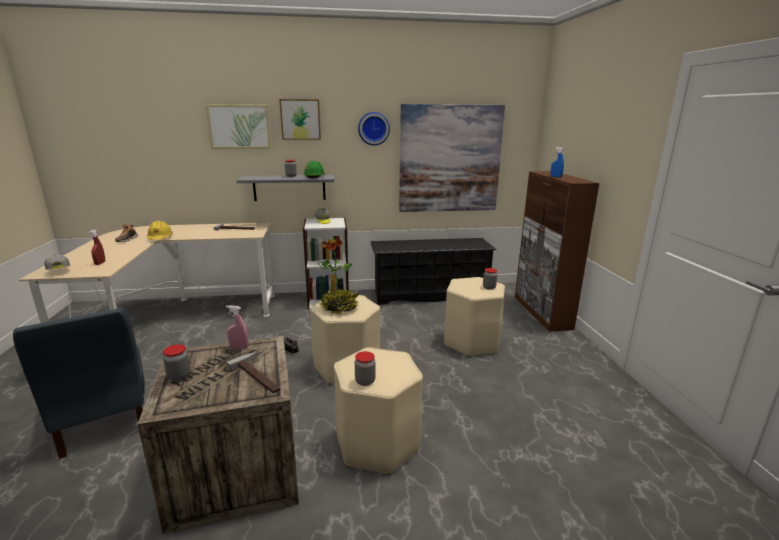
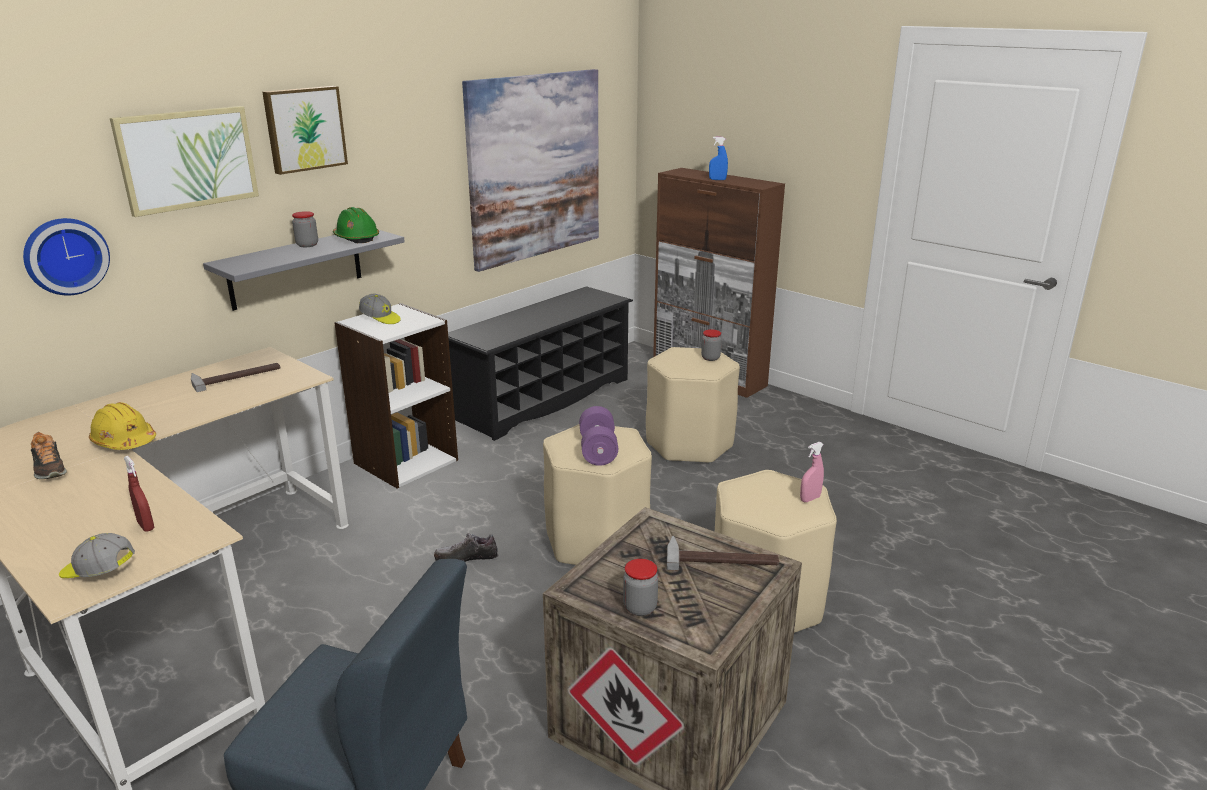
camera: 40 degrees left, 5 degrees up
(239, 348) = (628, 544): pink spray bottle -> pink spray bottle (810, 499)
(339, 308) = (598, 450): potted plant -> purple dumbbell
(365, 381) = (792, 517): jar -> none
(373, 128) = (425, 130): wall clock -> wall clock (65, 255)

